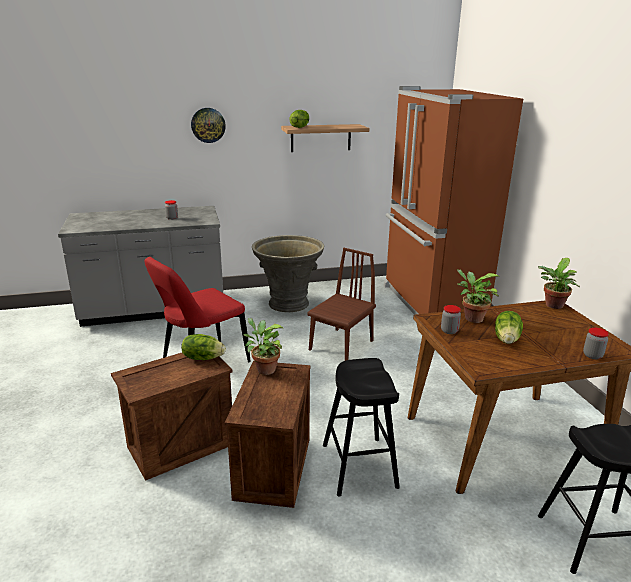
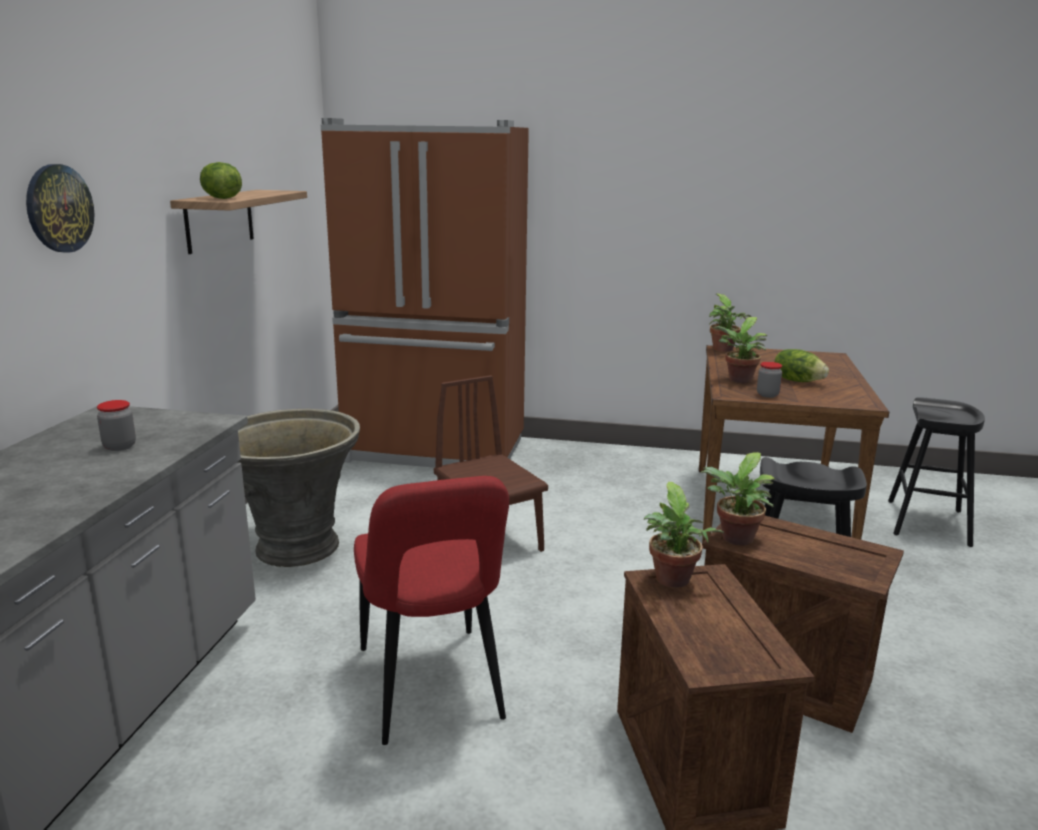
camera: 65 degrees left, 5 degrees down
(203, 358) = (673, 582): lettuce -> potted plant
(592, 355) = (841, 365): jar -> none

